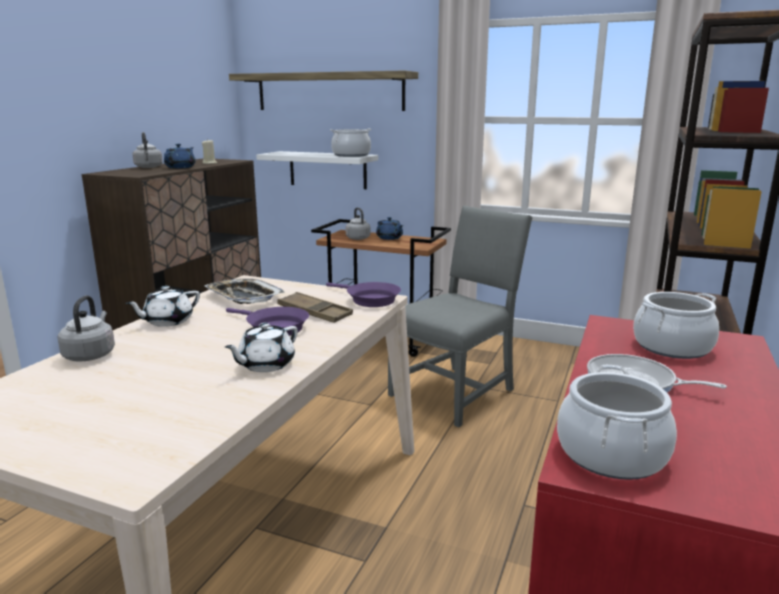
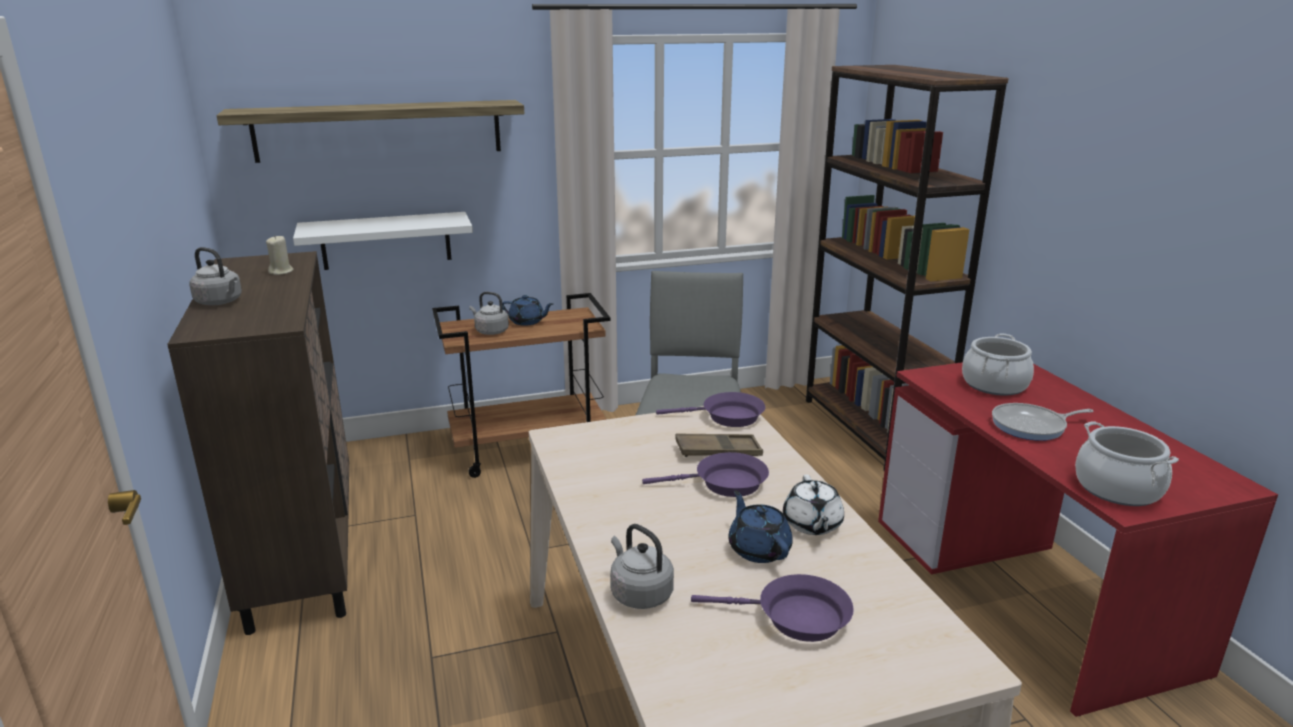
camera: 40 degrees left, 5 degrees up
(122, 401) = (795, 618): none -> purple frying pan
(167, 321) = (609, 521): white teapot -> none
(181, 167) = (276, 292): blue teapot -> blue teapot (758, 549)
(244, 297) = (606, 459): tray -> none
(351, 155) = (441, 219): cooking pot -> none

